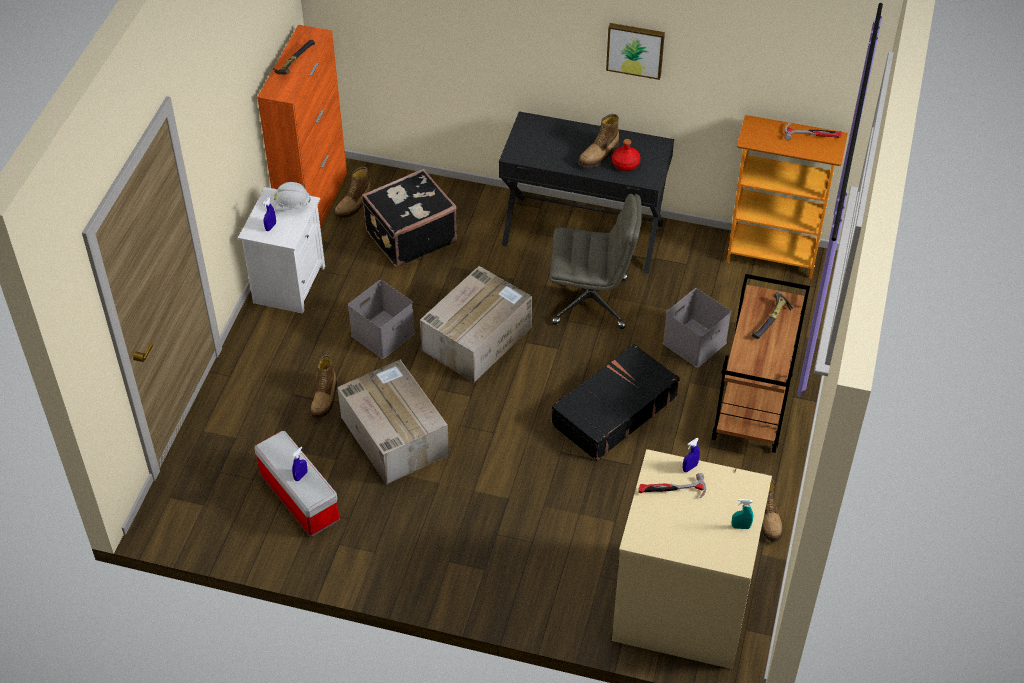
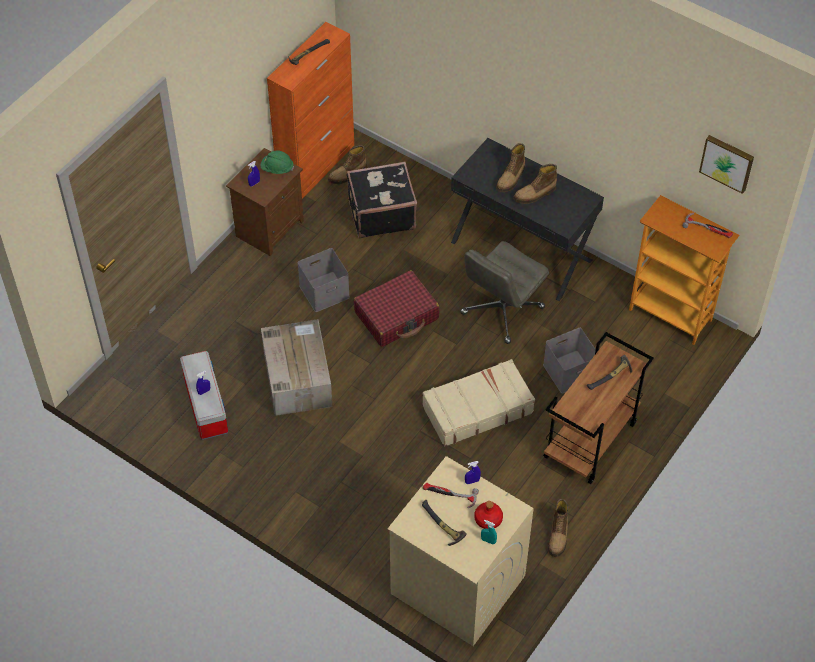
camera: 20 degrees right, 5 degrees up
(288, 283) = (269, 227): white nightstand -> brown nightstand
(290, 205) = (277, 169): white hard hat -> green hard hat
(325, 399) = (258, 332): boot -> boot (511, 178)
(477, 337) = (397, 316): cardboard box -> red suitcase
(591, 301) = (502, 311): grey office chair -> grey office chair turned 105 degrees clockwise
(613, 410) = (477, 409): black suitcase -> beige suitcase
(625, 164) = (552, 208): red bottle -> red bottle (488, 519)
(635, 49) = (579, 117): picture -> picture (727, 162)
(680, 527) = (441, 527): none -> hammer

